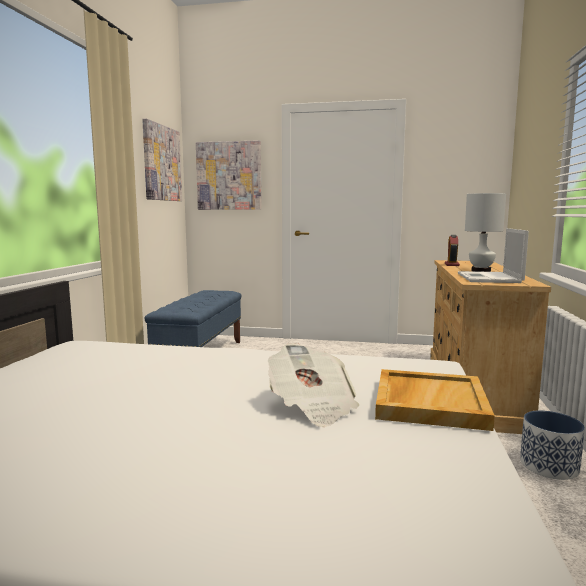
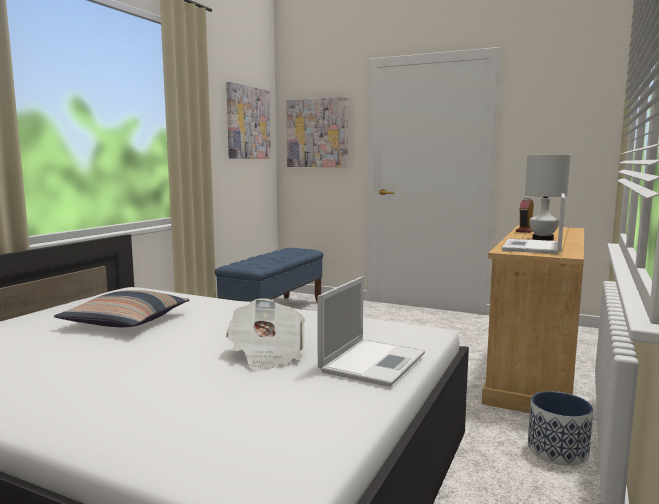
camera: 15 degrees right, 0 degrees up
(106, 382) = (126, 321): none -> pillow
(428, 402) = (373, 362): beige tray -> laptop

